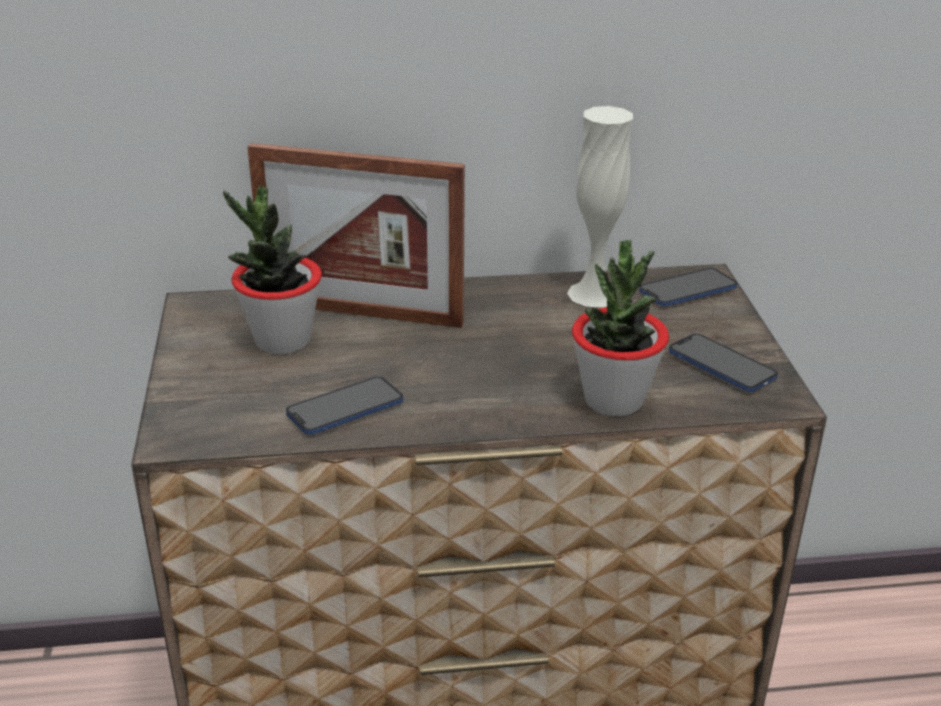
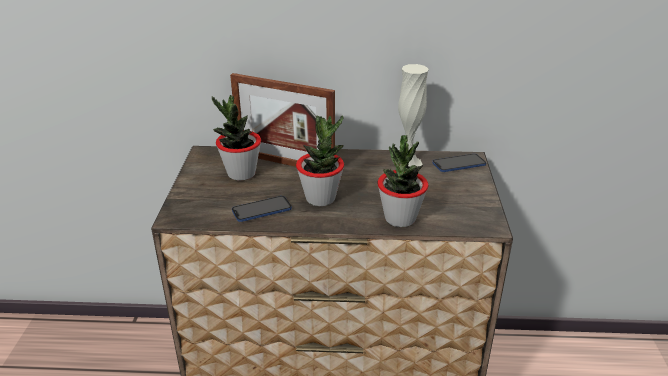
camera: 10 degrees right, 0 degrees up
(452, 375) = (320, 198): none -> potted plant
(721, 365) = (464, 205): phone -> none

